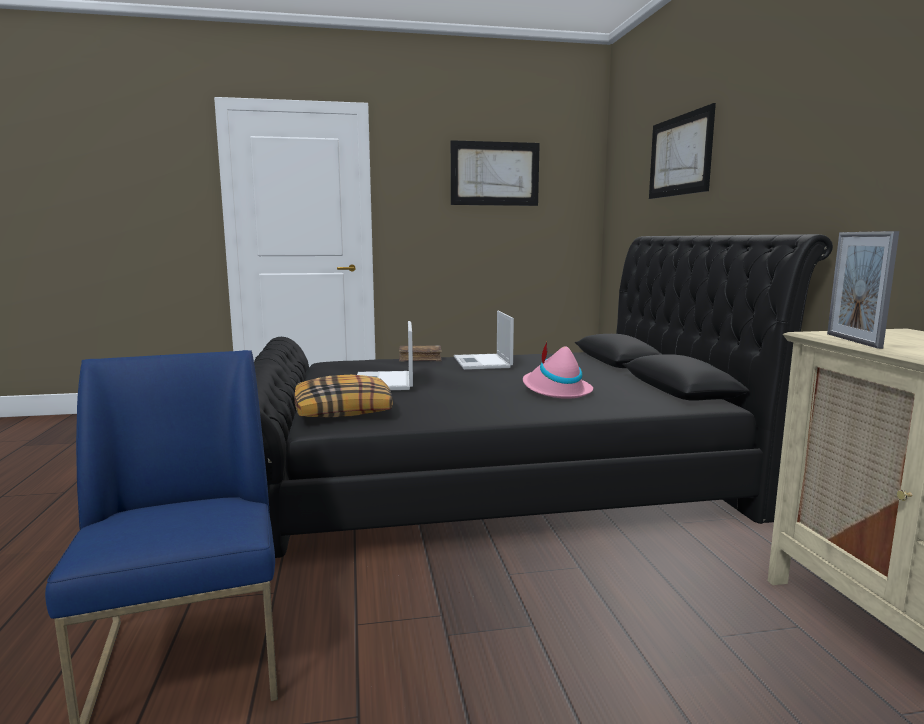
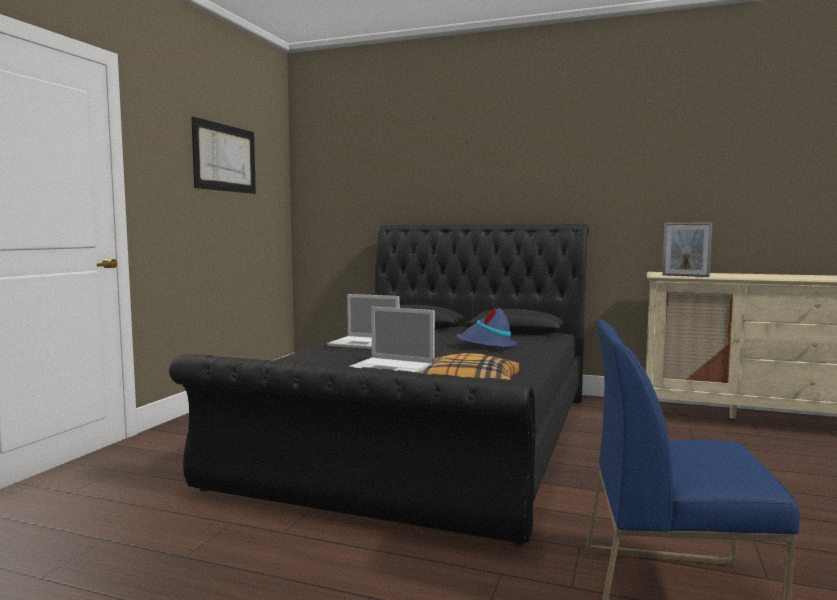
camera: 60 degrees left, 5 degrees down
(420, 359) = (307, 352): brown book -> none
(555, 390) = (486, 345): pink hat -> blue hat
(679, 155) = (416, 163): picture -> none

